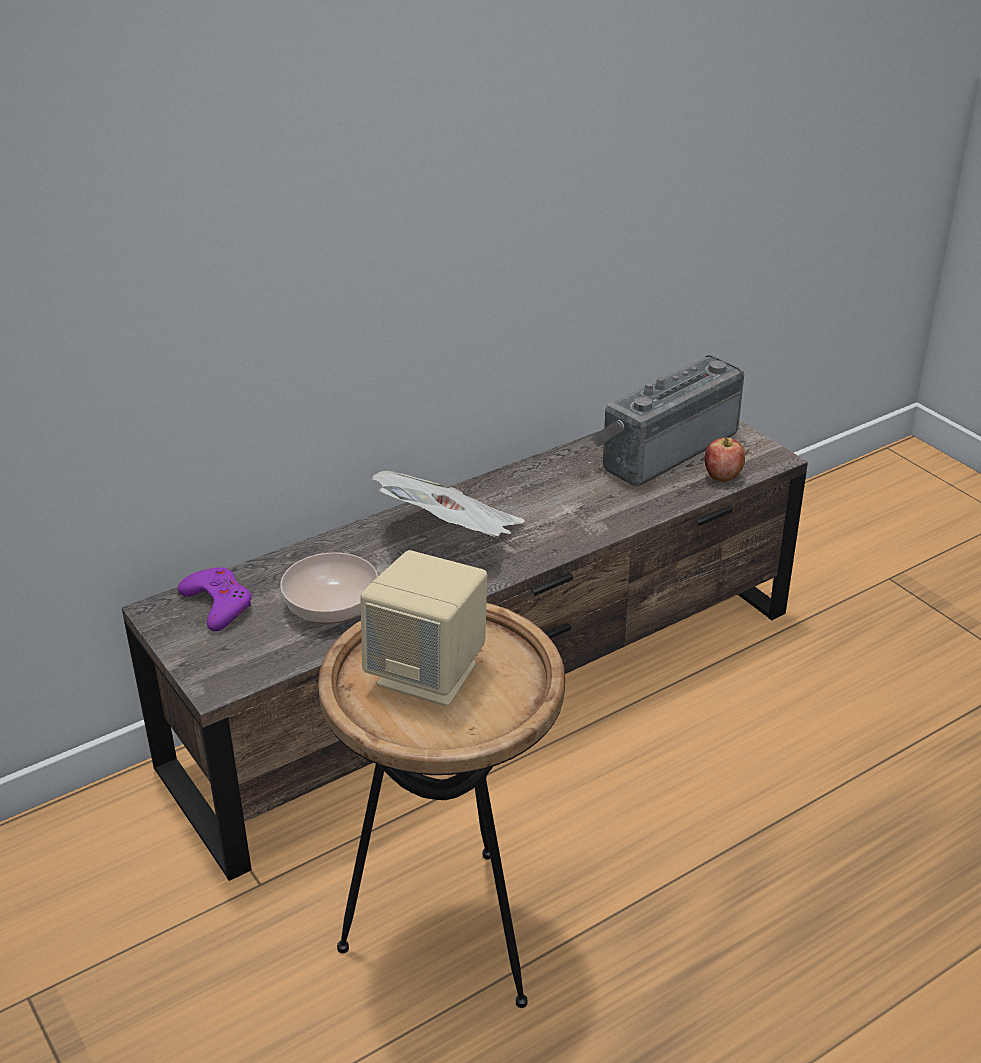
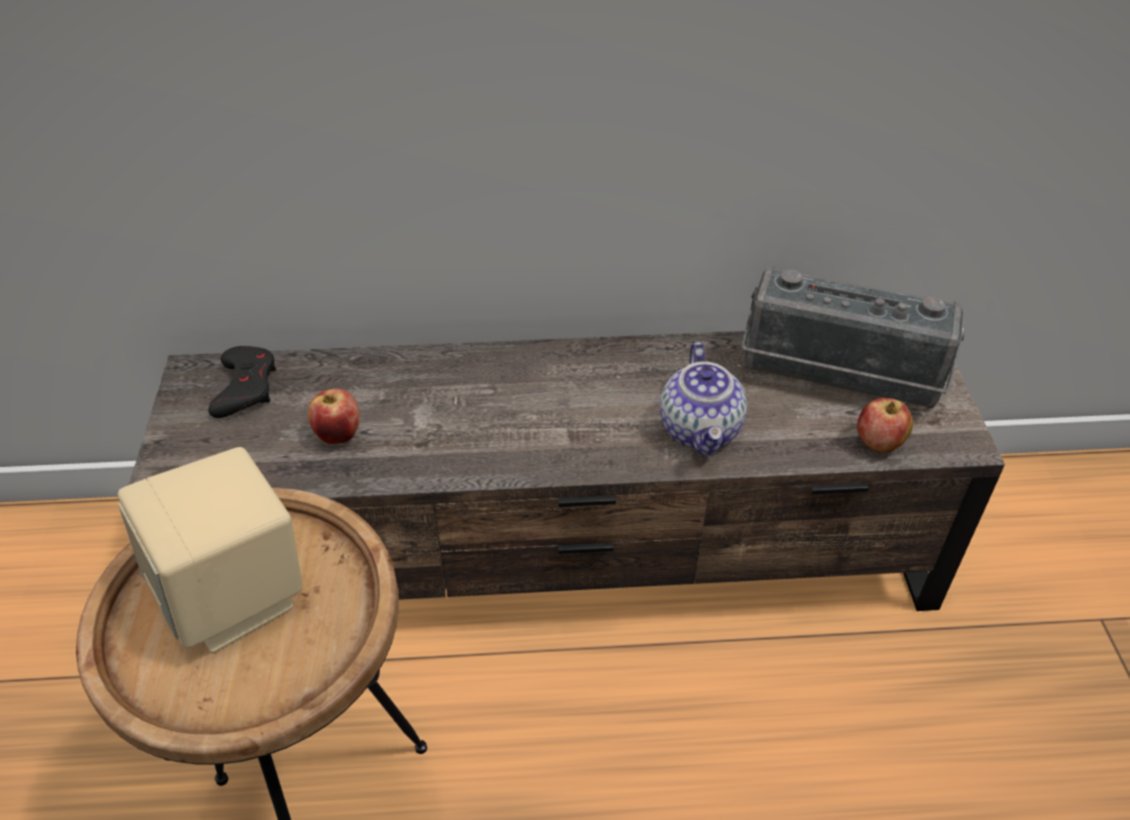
camera: 30 degrees right, 10 degrees up
(218, 604) = (245, 387): purple game controller -> black game controller
(332, 606) = (339, 435): bowl -> apple
(452, 537) = (520, 401): newspaper -> none
(600, 509) = (701, 430): none -> teapot
(664, 448) = (838, 379): radio -> radio turned 150 degrees counterclockwise

